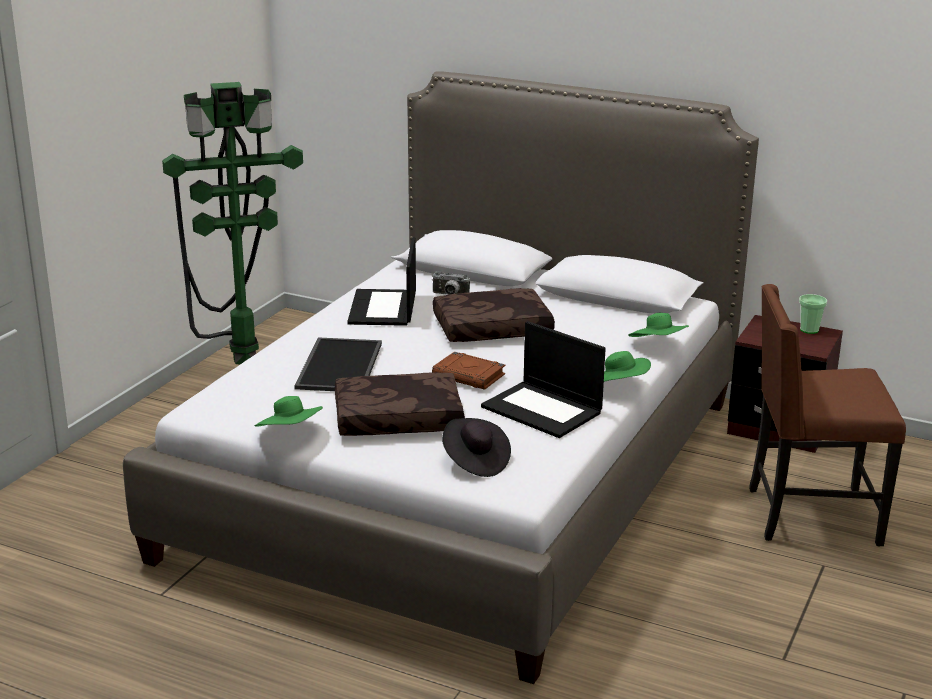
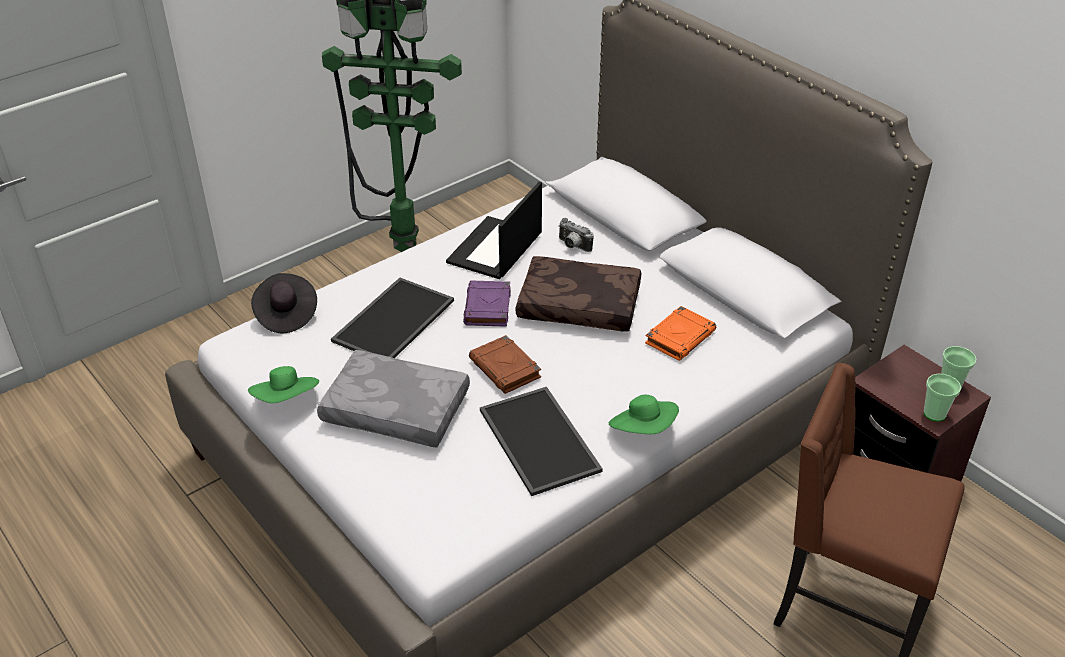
camera: 25 degrees right, 15 degrees up
(397, 420) = (394, 411): brown pillow -> grey pillow
(415, 343) = (488, 308): none -> purple book
(475, 461) = (422, 494): black hat -> black hat (286, 315)
(543, 410) = (541, 440): laptop -> tray
(594, 330) = (680, 337): none -> orange book
(658, 346) = (731, 379): green hat -> none
(812, 347) = (934, 413): none -> cup

